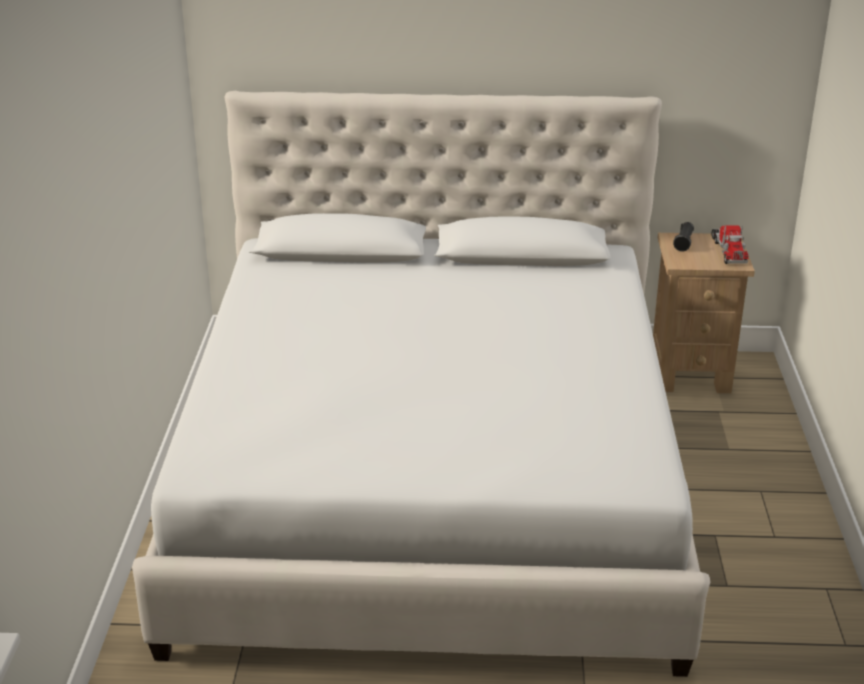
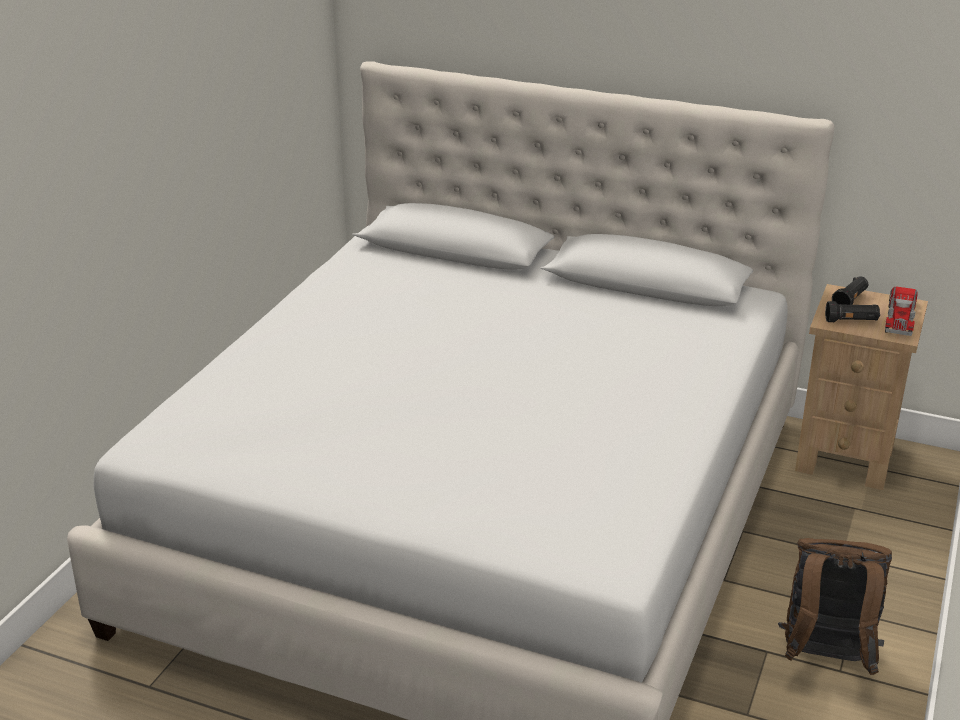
camera: 20 degrees right, 0 degrees up
(695, 259) = (851, 321): none -> black flashlight
(759, 530) = (825, 659): none -> brown backpack

